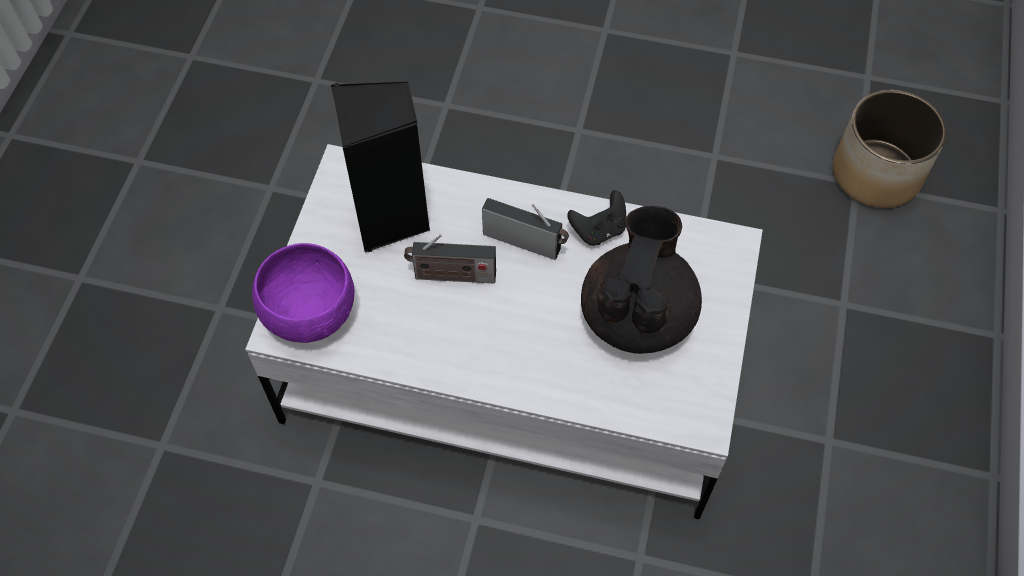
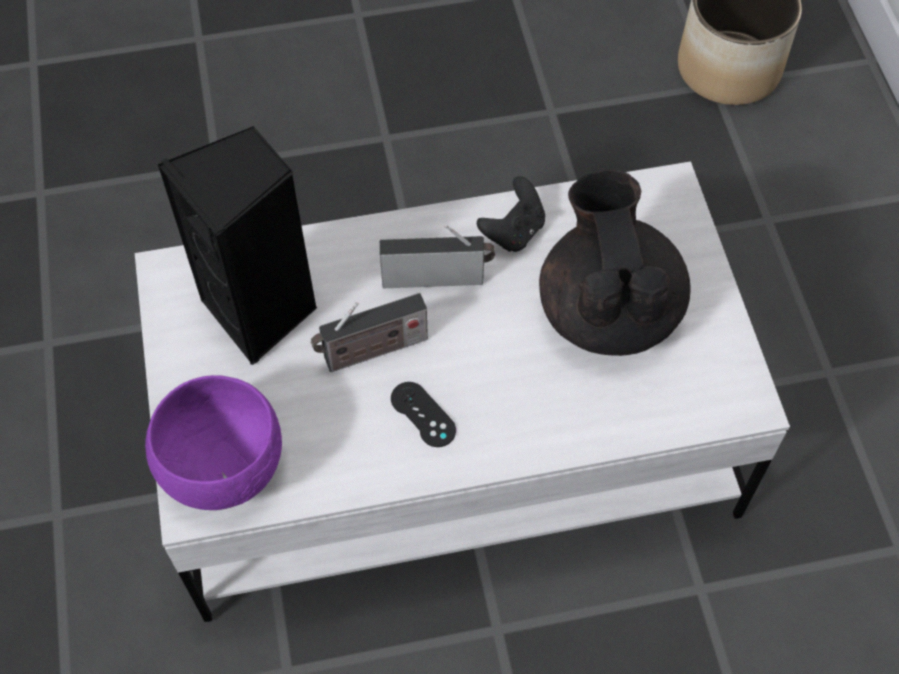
camera: 25 degrees left, 0 degrees up
(463, 335) = (423, 414): none -> black game controller

